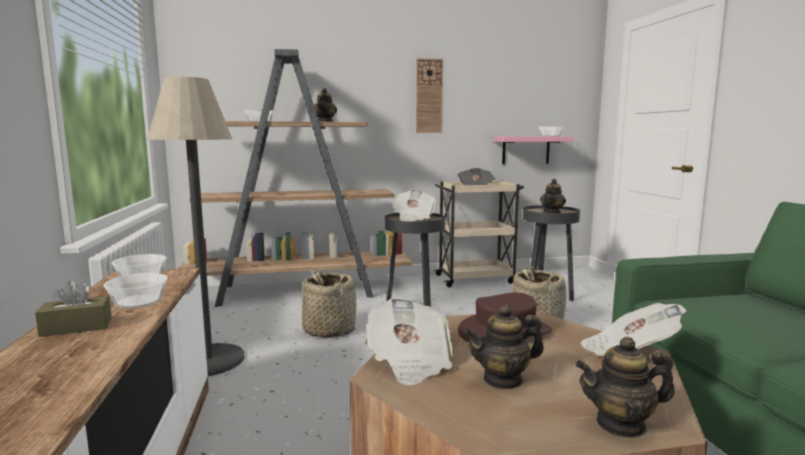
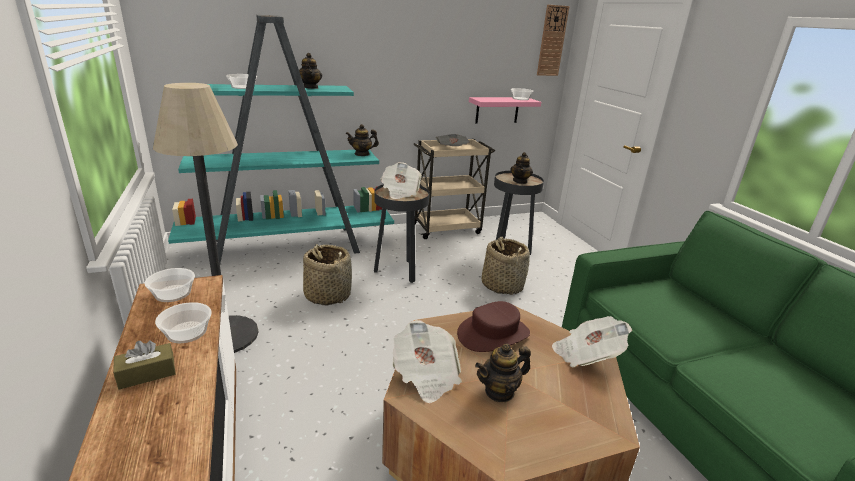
camera: 10 degrees left, 15 degrees up
(299, 291) = (290, 246): brown bookcase -> turquoise bookcase
(429, 96) = (410, 56): wall clock -> wall clock (552, 41)
(621, 424) = (585, 434): teapot -> teapot (362, 154)

